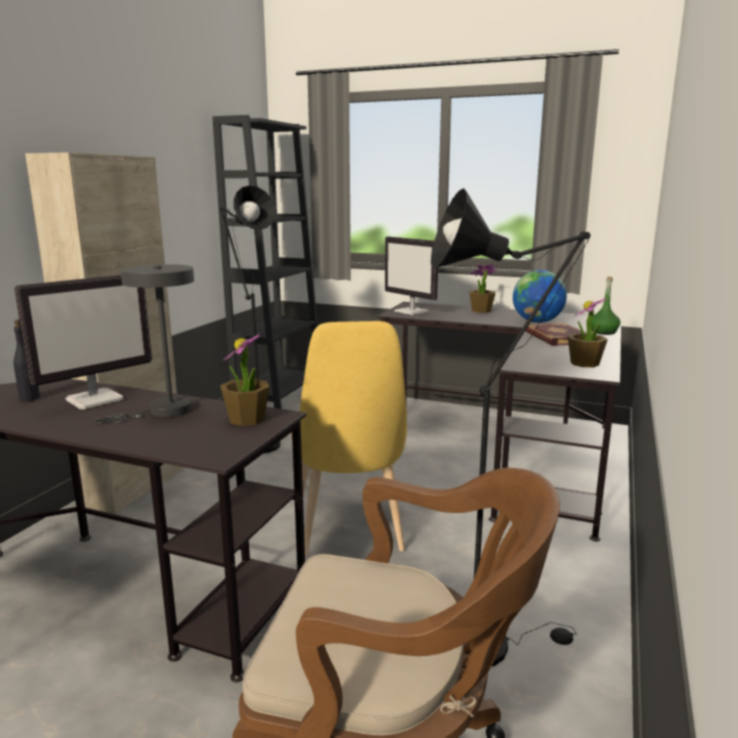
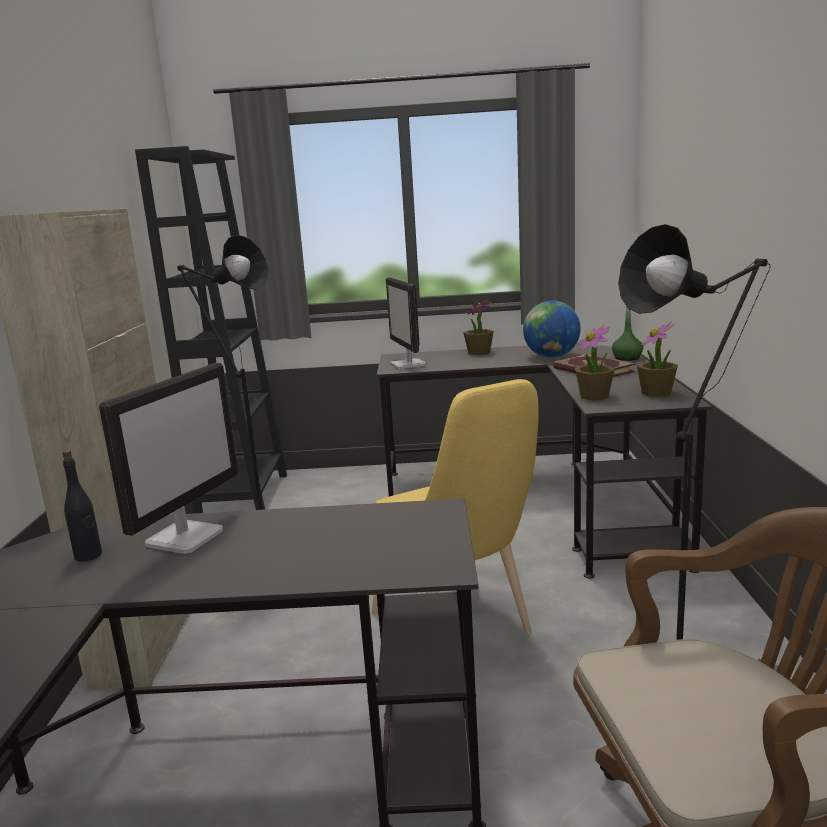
camera: 20 degrees left, 0 degrees up
(163, 412) = (299, 533): grey table lamp -> none
(246, 419) = (412, 520): potted plant -> potted plant (594, 396)
(411, 312) = (408, 365): monitor -> monitor turned 45 degrees clockwise

